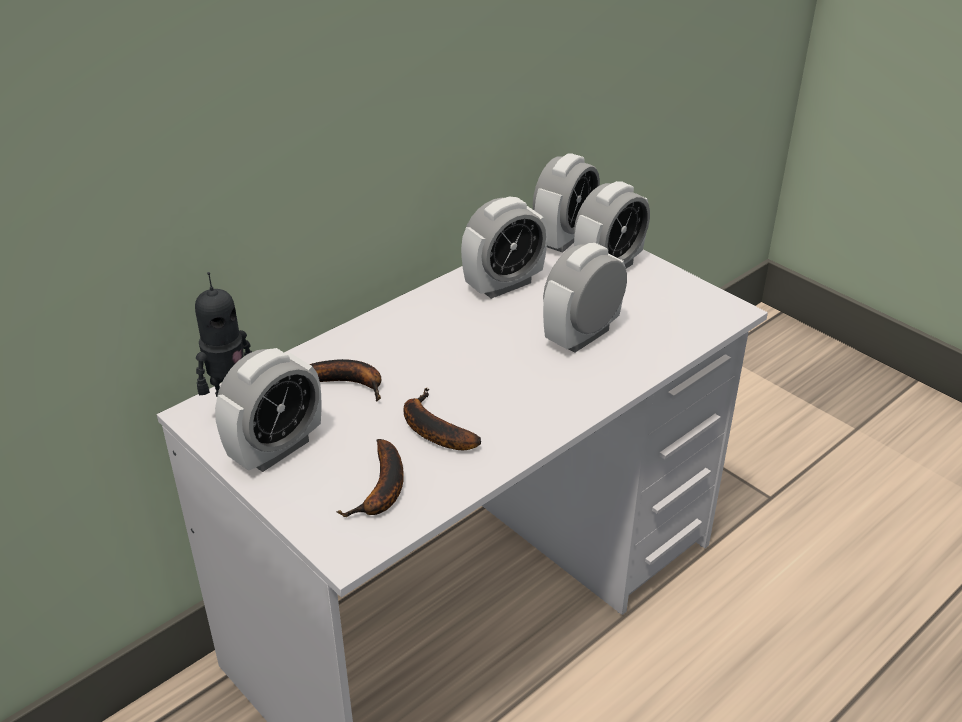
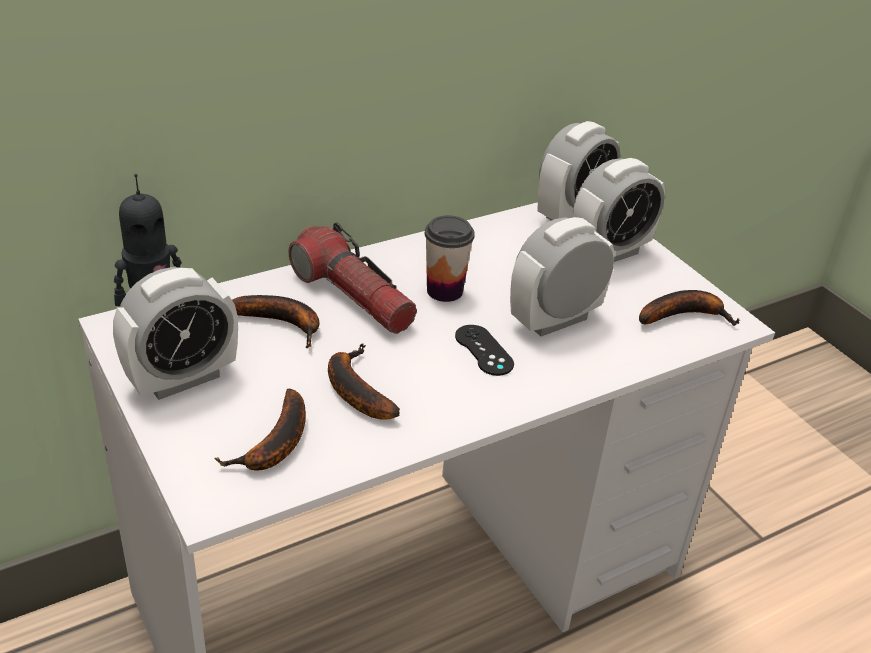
camera: 10 degrees right, 0 degrees up
(399, 347) = (353, 296): none -> flashlight
(478, 328) = (444, 291): none -> cup
(504, 285) = (489, 251): alarm clock -> none
(530, 374) = (484, 350): none -> black game controller
(689, 311) = (684, 315): none -> banana

